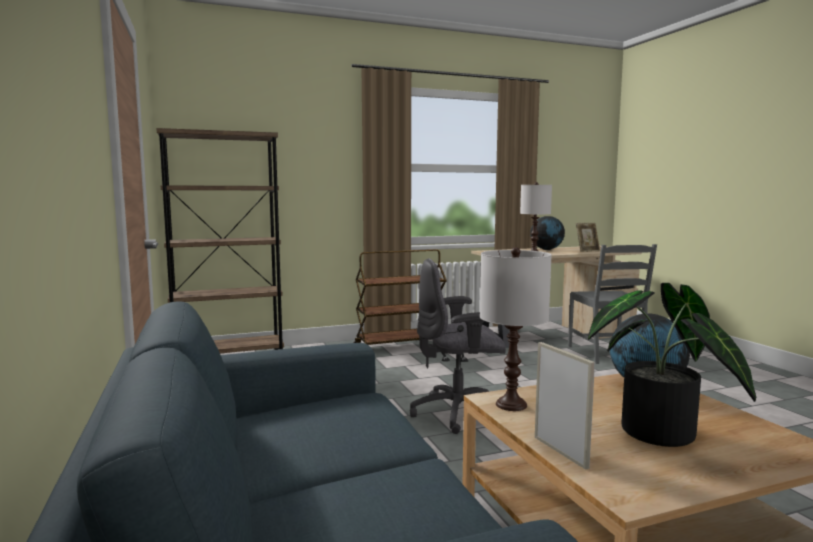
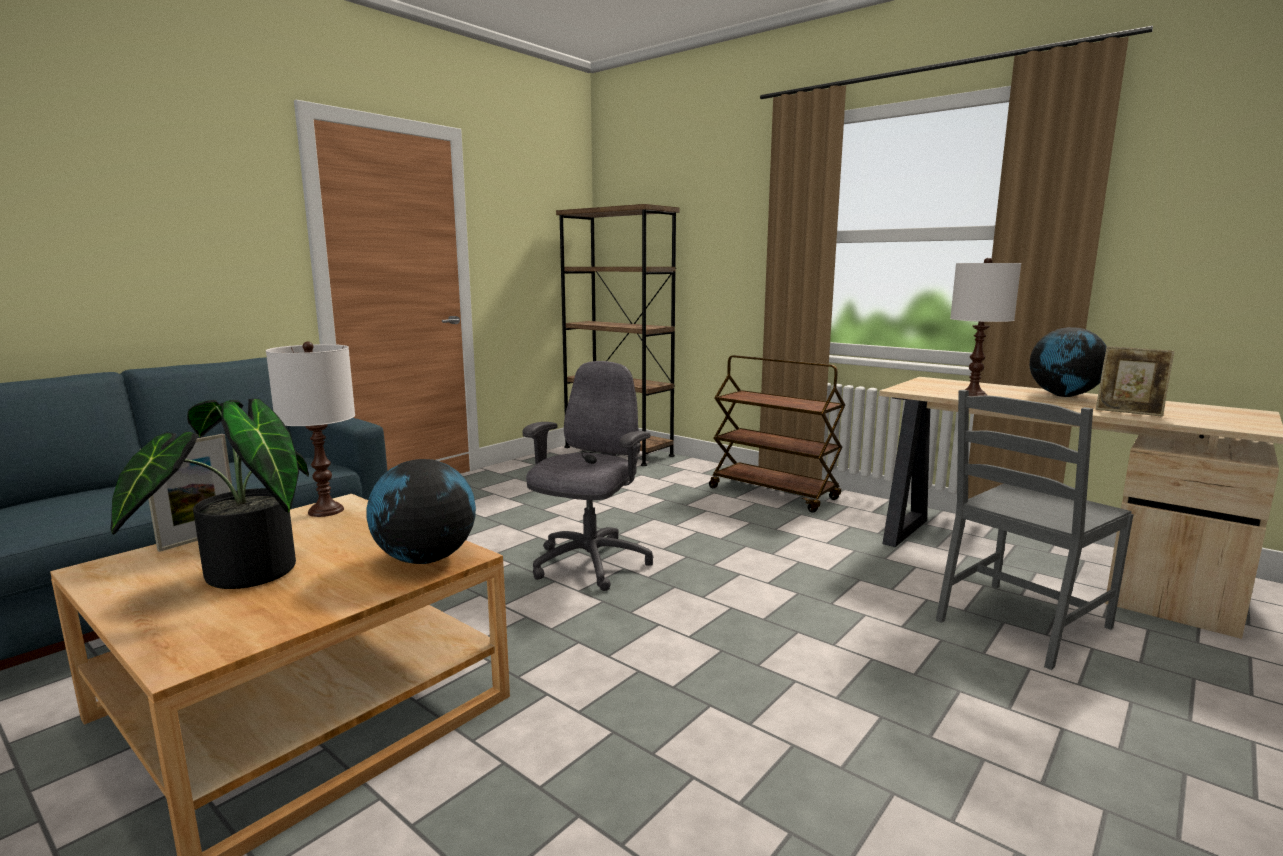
camera: 60 degrees right, 5 degrees up
(458, 413) = (589, 564): grey office chair -> grey office chair turned 60 degrees clockwise

